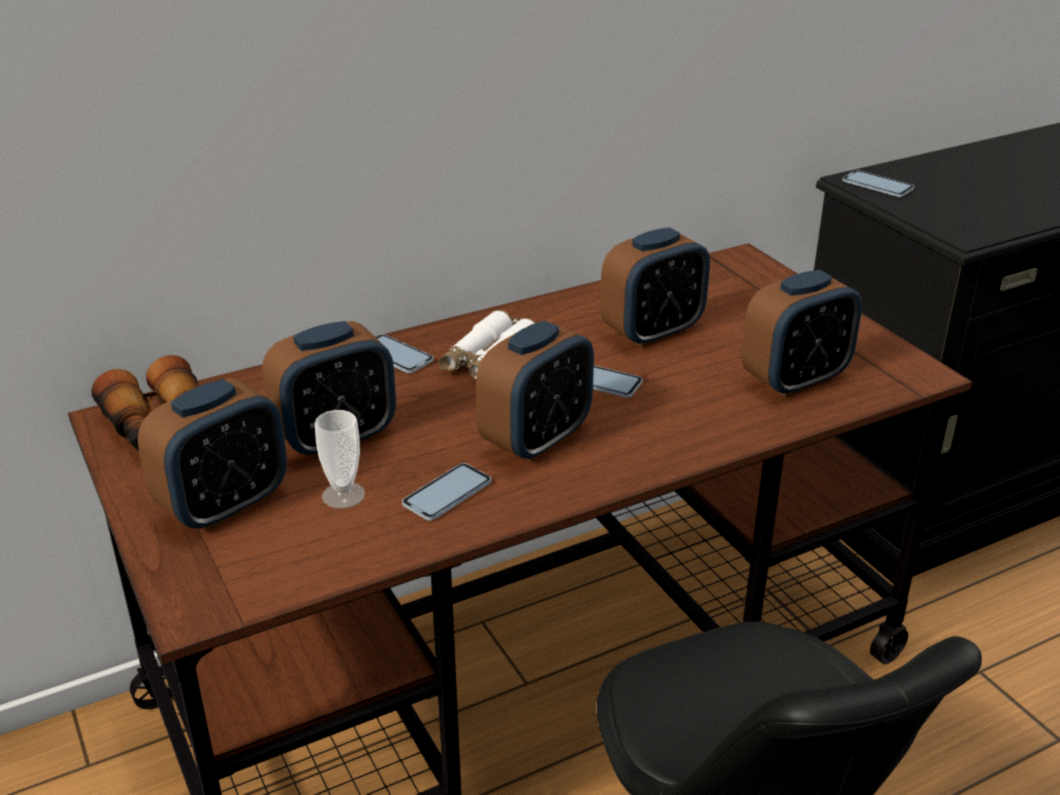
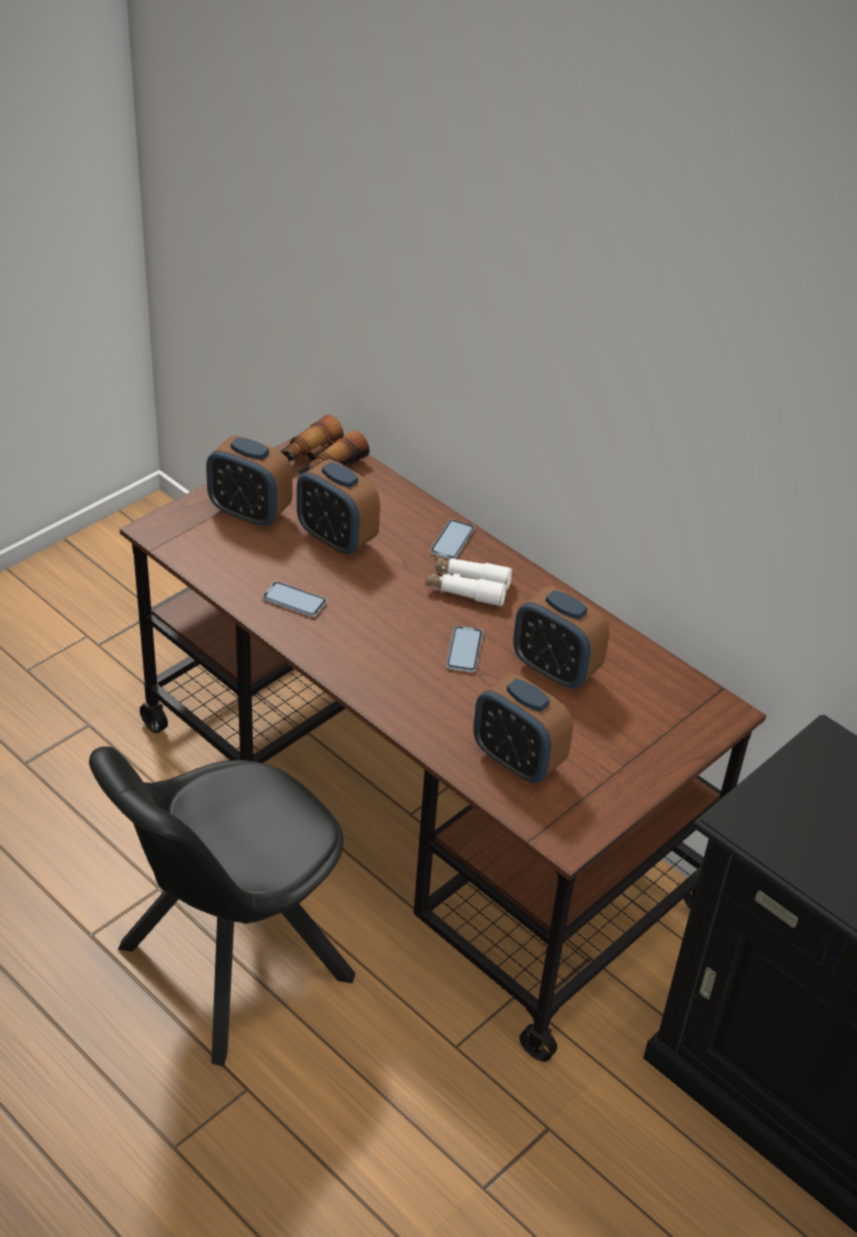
camera: 70 degrees right, 10 degrees up
(343, 495) = (277, 557): cup -> none
(536, 440) = (372, 630): alarm clock -> none
(877, 185) = (826, 756): phone -> none

